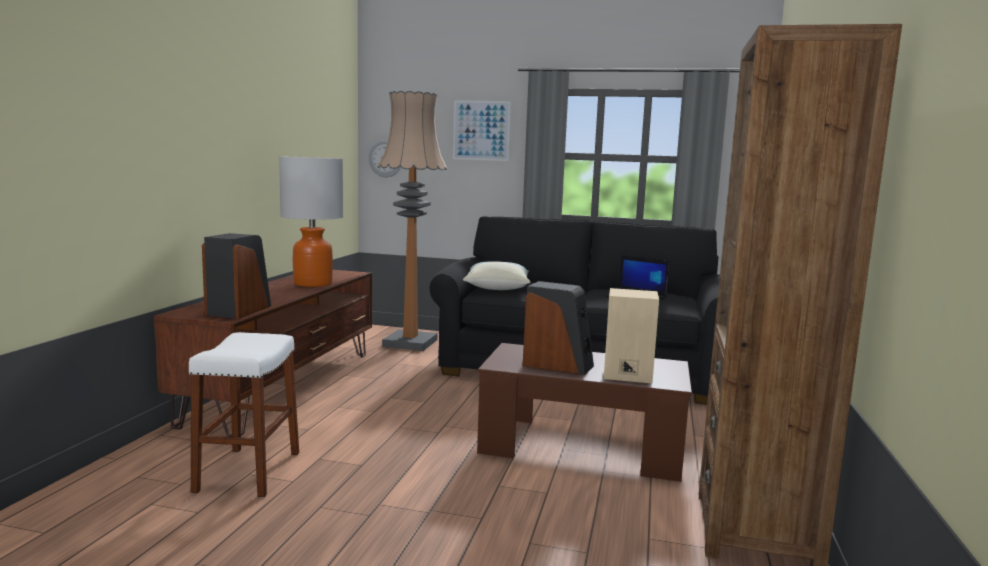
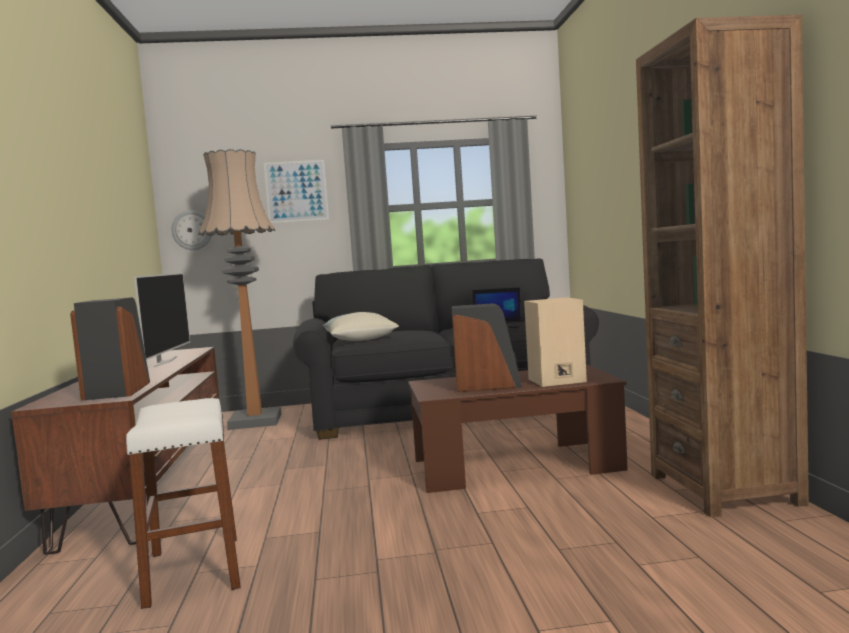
camera: 20 degrees left, 5 degrees down
(313, 283) = (164, 362): table lamp -> television

